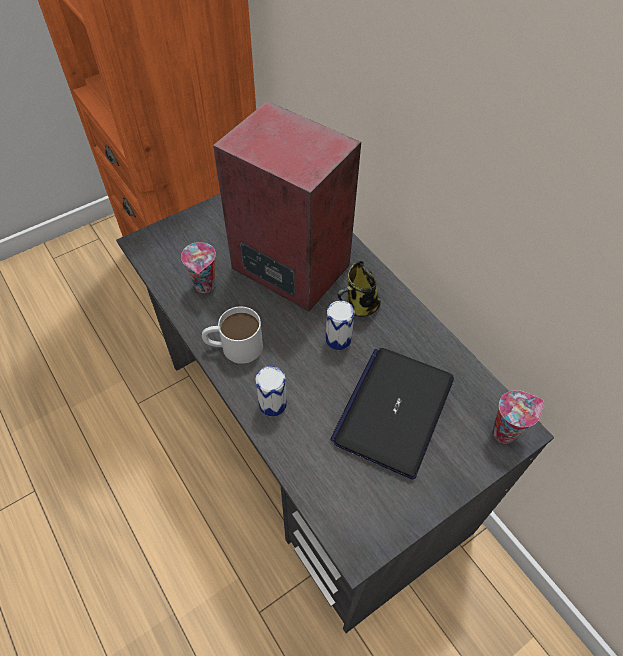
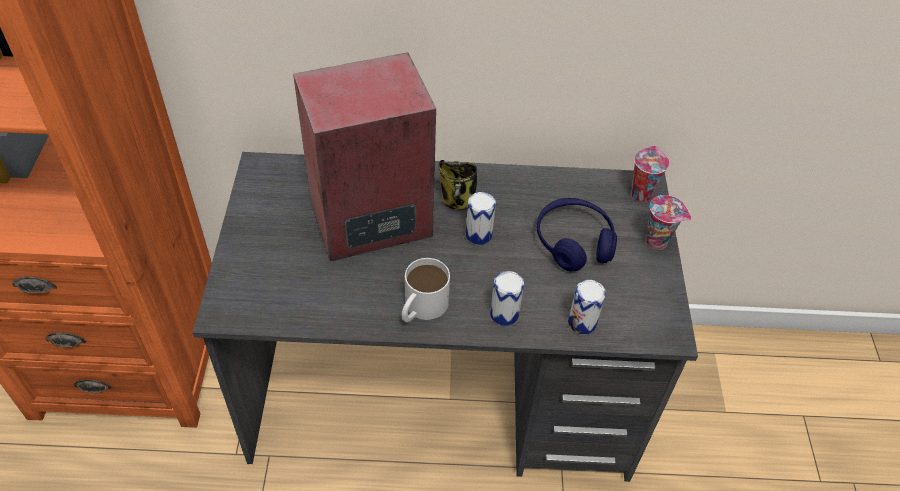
camera: 55 degrees left, 5 degrees down
(205, 286) = (332, 292): cup -> cup (658, 242)
(310, 467) = (582, 323): none -> can
(394, 410) = (574, 242): laptop -> blue headphones

